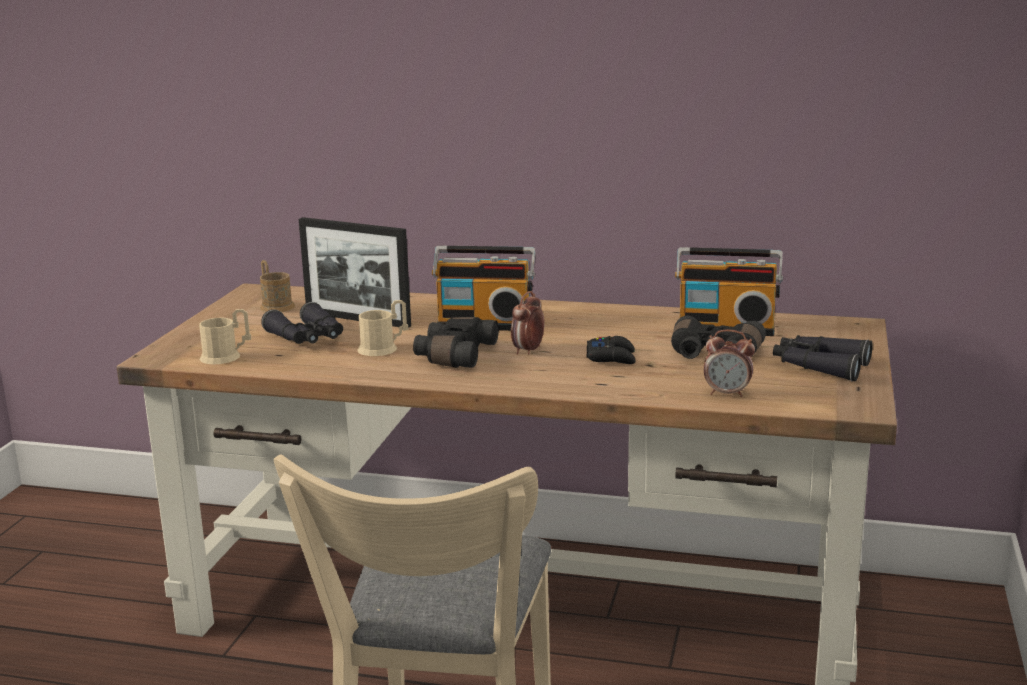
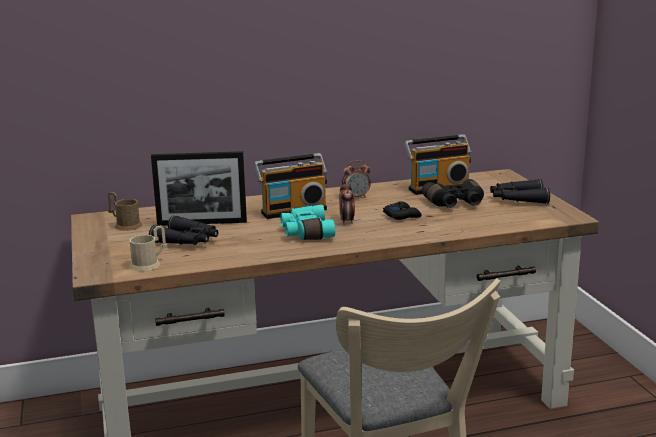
camera: 30 degrees left, 0 degrees up
(383, 348) = (252, 237): beige mug -> none
(454, 355) = (305, 232): black binoculars -> turquoise binoculars
(727, 393) = (495, 222): alarm clock -> alarm clock (356, 197)

